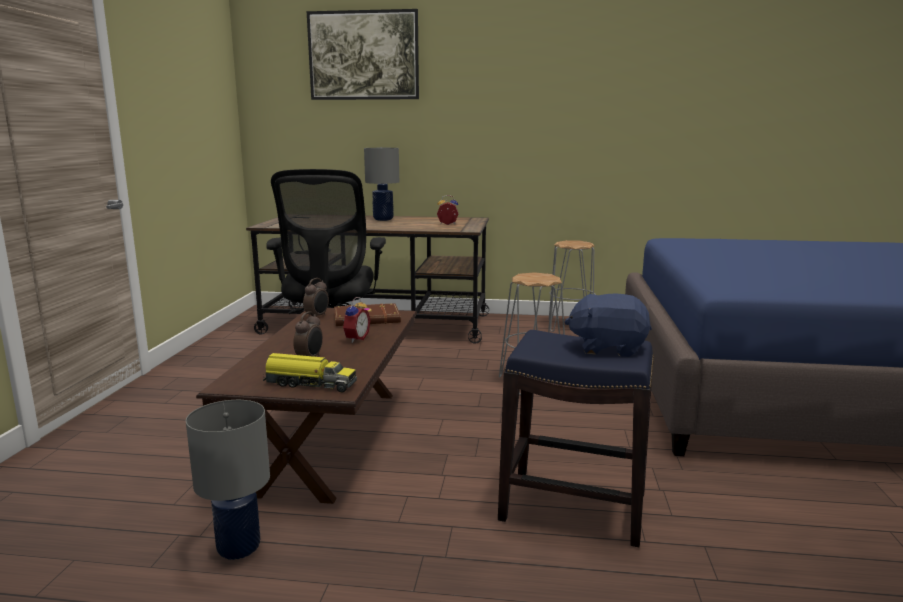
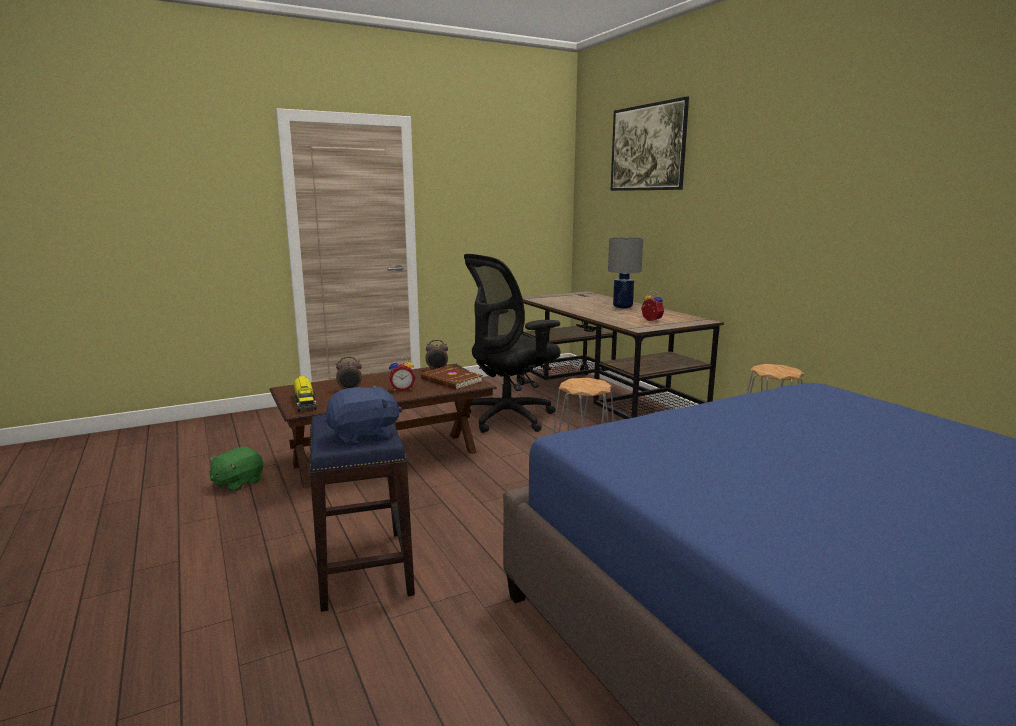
camera: 55 degrees right, 0 degrees up
(239, 550) = (237, 483): grey table lamp -> green plush toy
(608, 348) = (363, 436): blue plush toy -> blue plush toy turned 90 degrees clockwise

